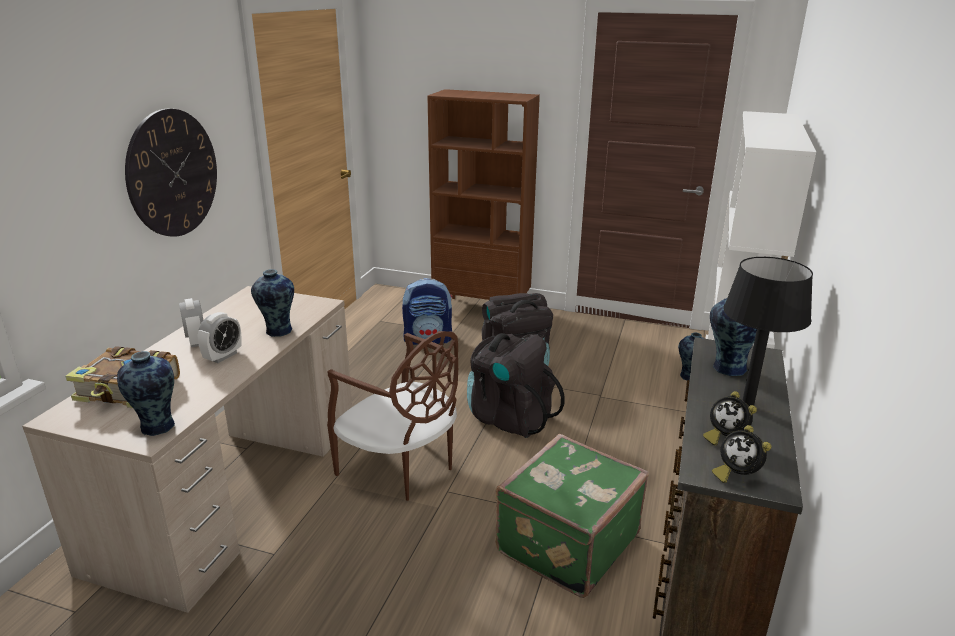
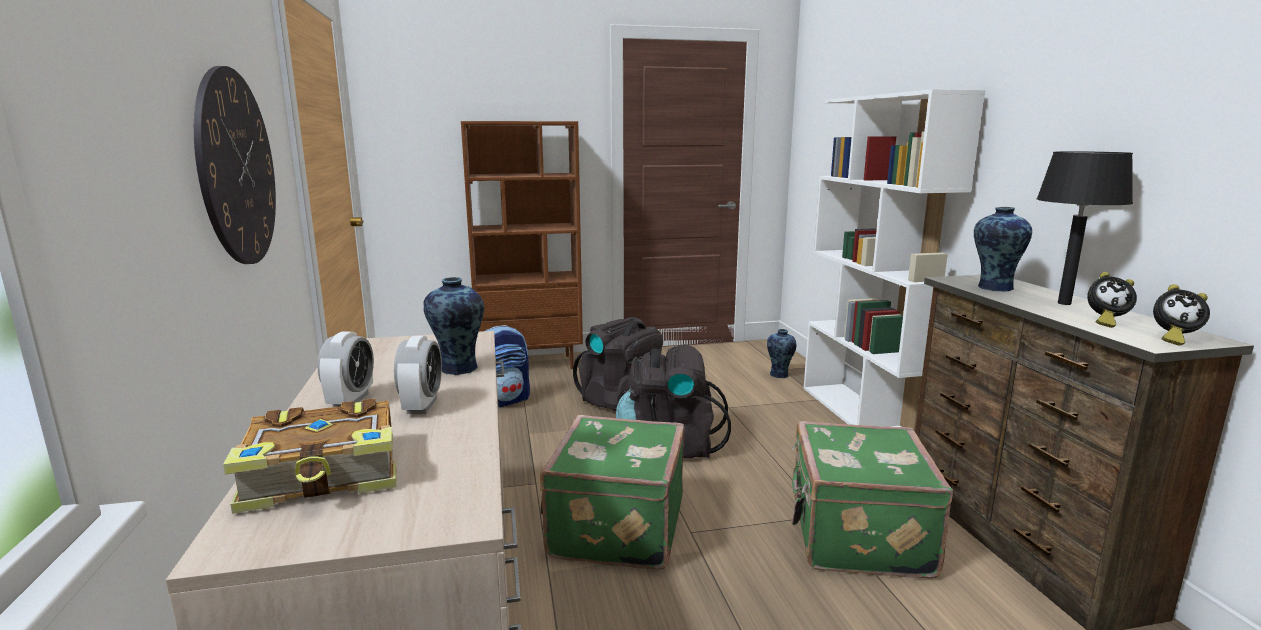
camera: 30 degrees left, 10 degrees down
(156, 427) = (450, 502): vase -> none
(196, 341) = (351, 400): alarm clock -> alarm clock turned 120 degrees counterclockwise
(401, 468) = (614, 527): brown chair -> green suitcase

